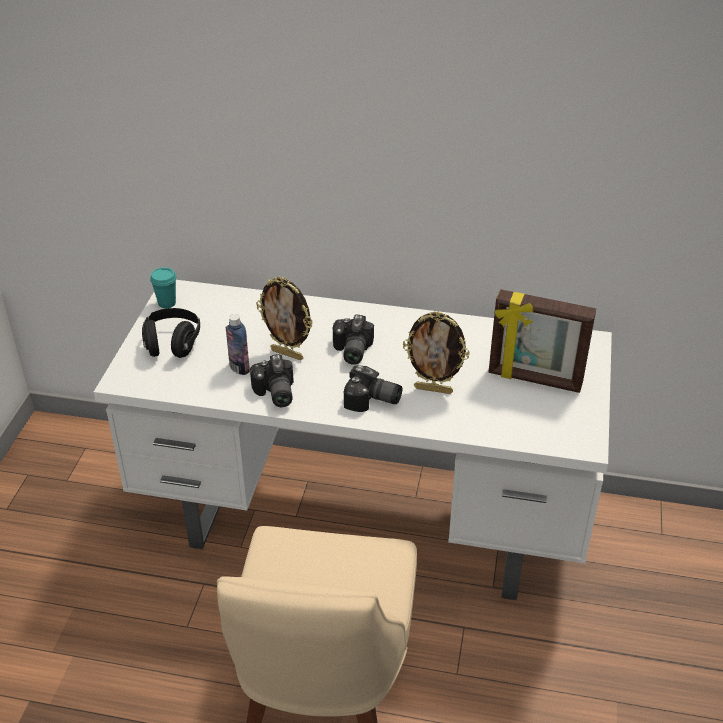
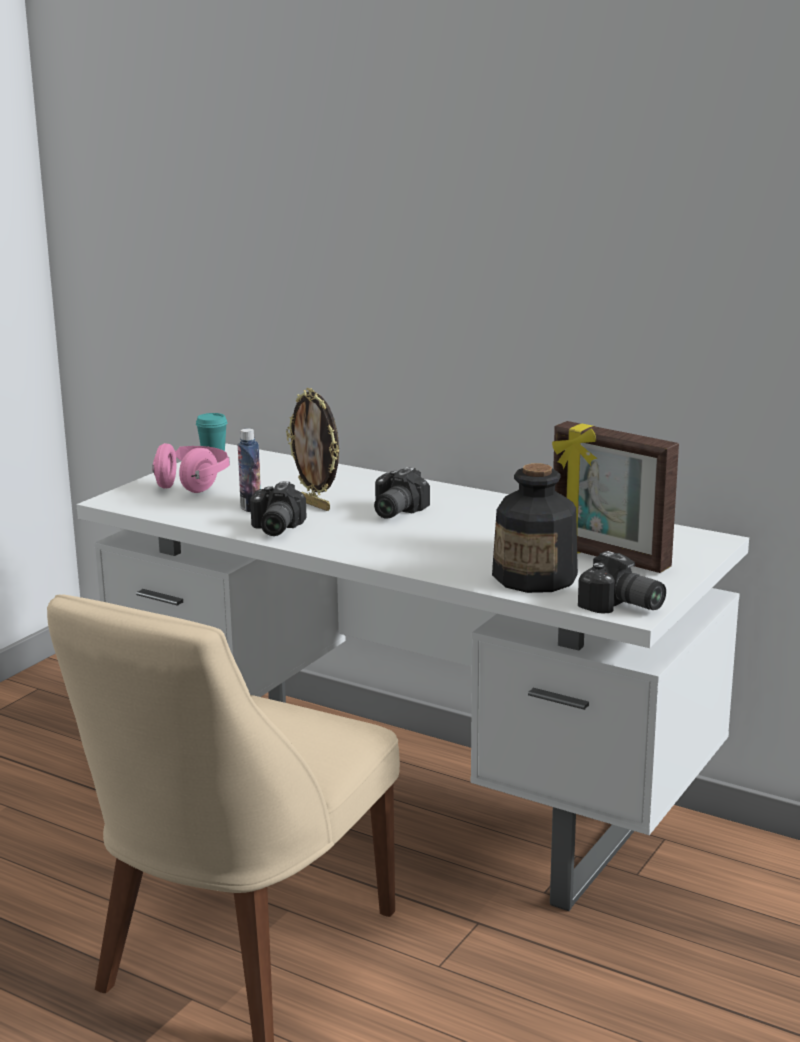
camera: 20 degrees right, 20 degrees down
(172, 344) = (192, 484): black headphones -> pink headphones
(372, 401) = (385, 547): camera -> camera (621, 606)
(433, 389) = (469, 549): picture frame -> none
(499, 416) = (535, 577): none -> bottle

